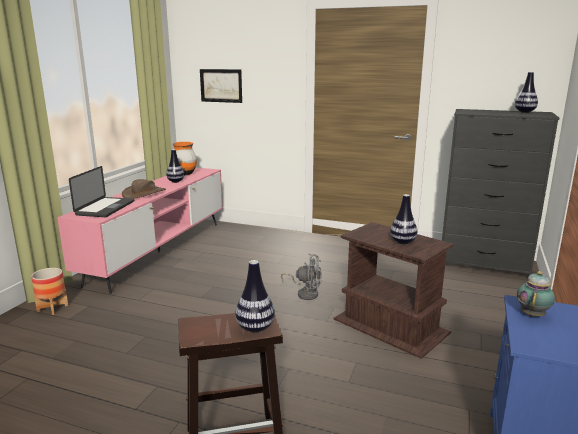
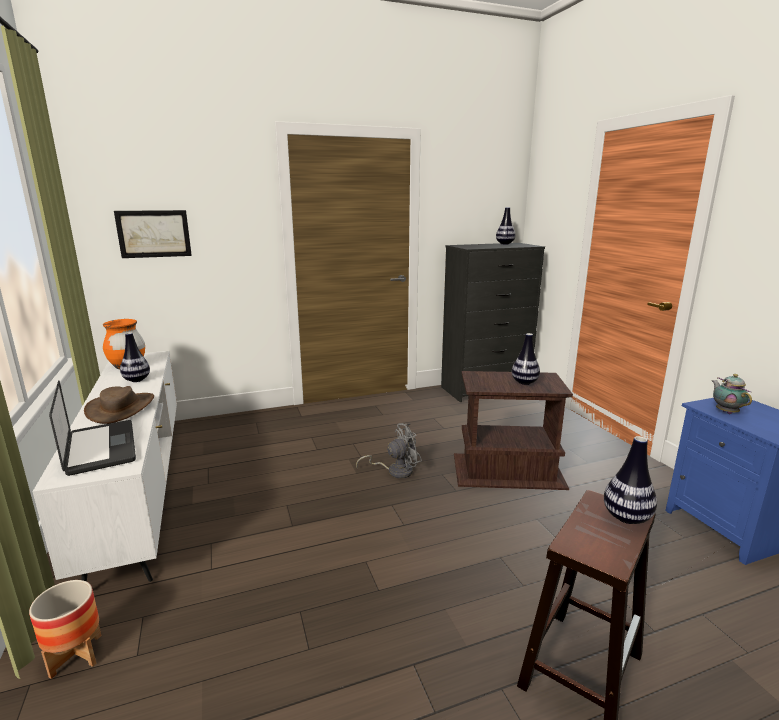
camera: 40 degrees left, 0 degrees up
(159, 252) = (140, 490): pink tv stand -> white tv stand

